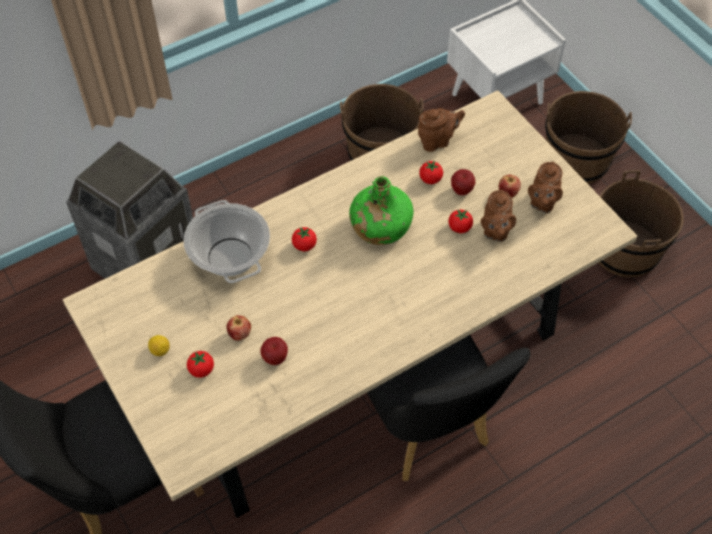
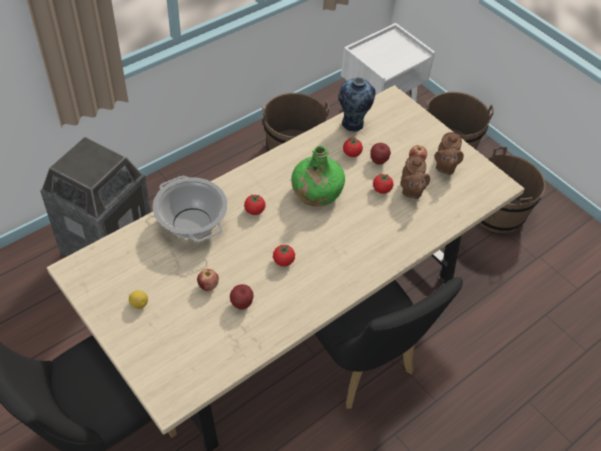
camera: 10 degrees left, 5 degrees down
(201, 370) = (178, 318): tomato -> tomato (283, 261)
(437, 141) = (352, 124): brown teapot -> vase

